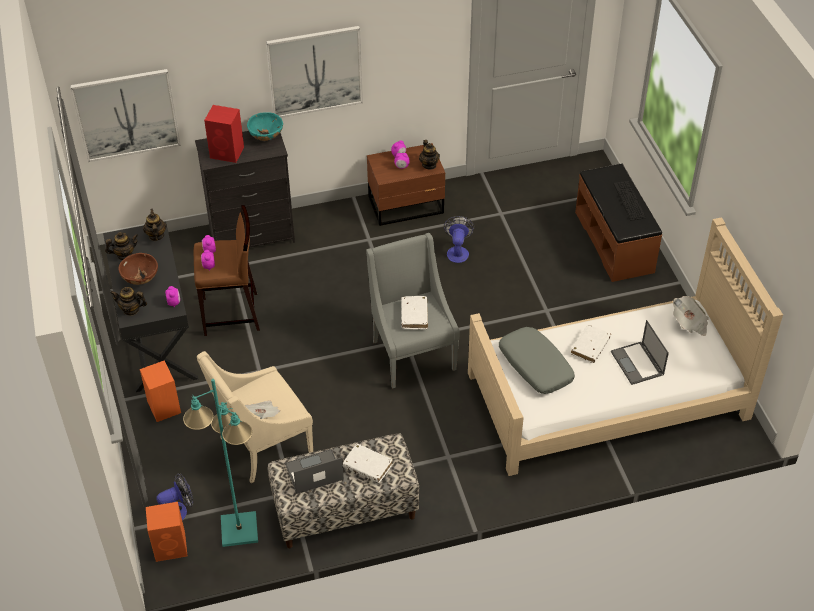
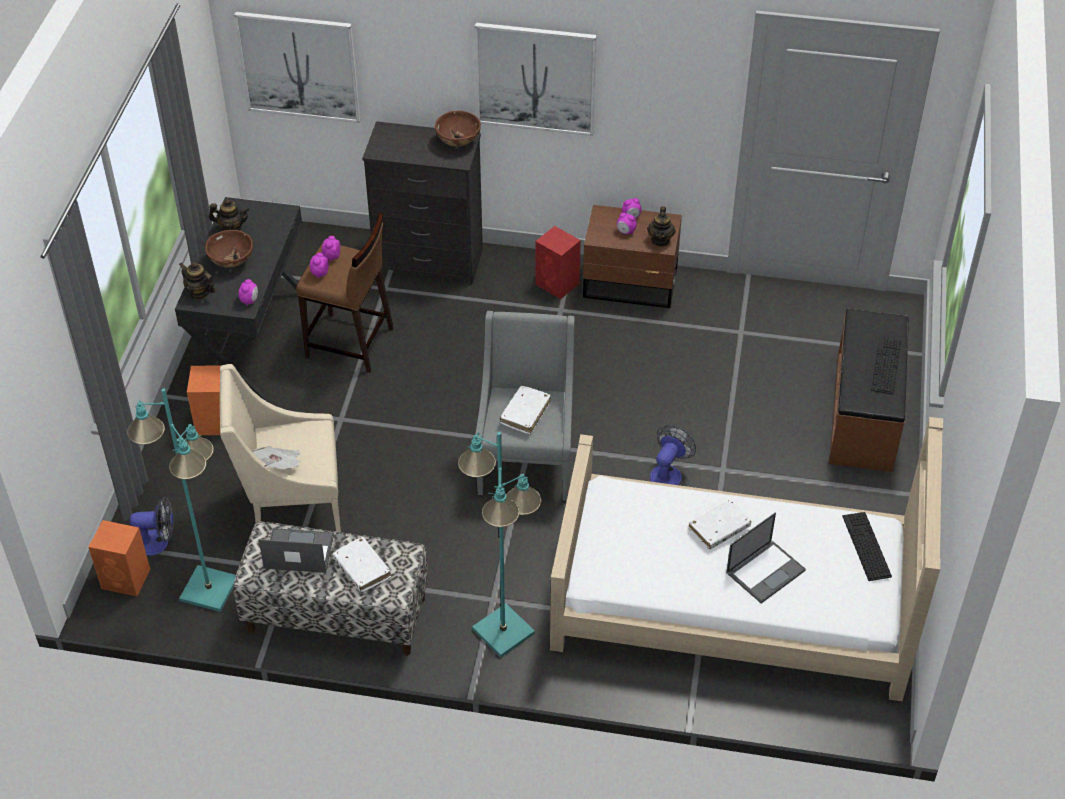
camera: 25 degrees right, 0 degrees up
(156, 236) = (278, 219): teapot -> none
(228, 152) = (403, 147): red speaker -> red speaker (558, 284)
(266, 136) = (458, 142): turquoise bowl -> brown bowl
(458, 251) = (658, 360): fan -> fan (668, 473)
(469, 475) = (503, 630): none -> turquoise floor lamp
(534, 366) = (634, 526): grey pillow -> none
(637, 363) = (766, 571): laptop -> laptop turned 135 degrees counterclockwise
(689, 323) = (866, 546): newspaper -> keyboard

